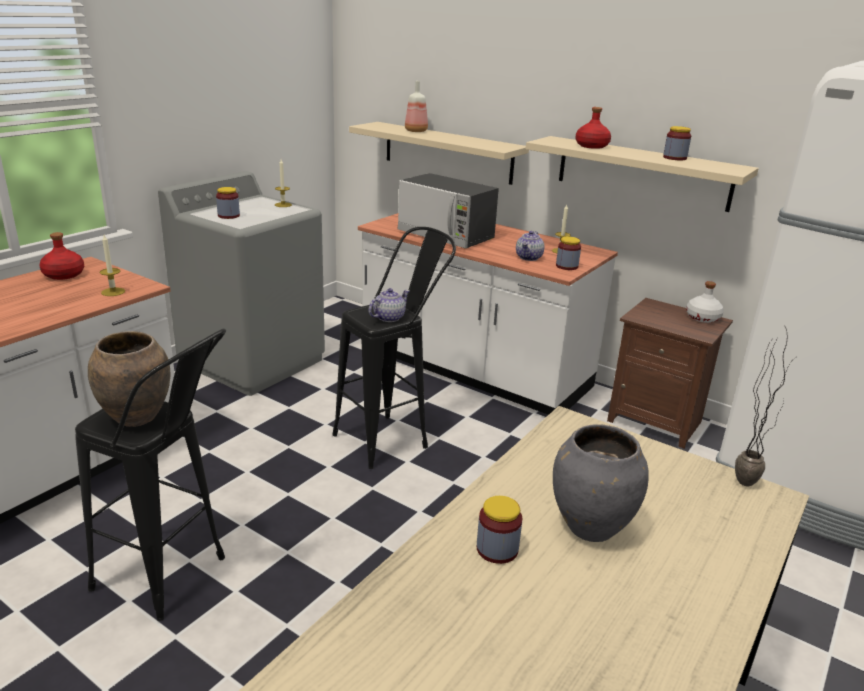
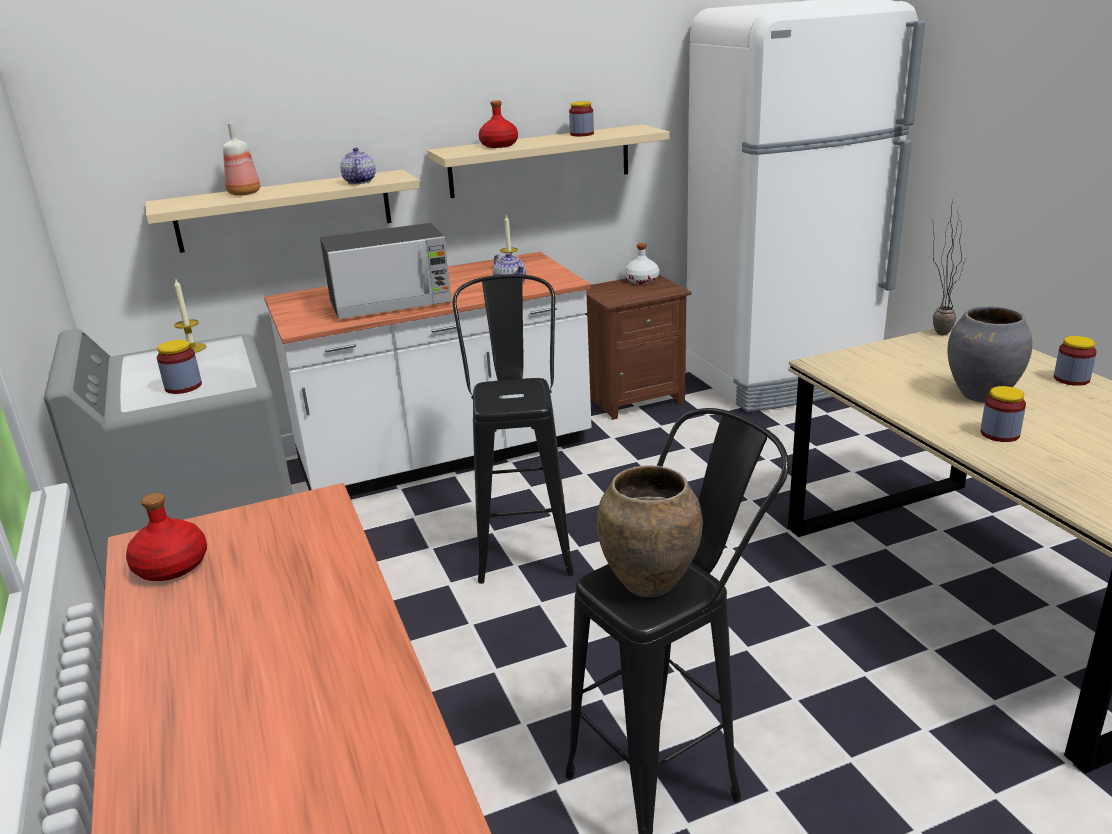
camera: 55 degrees left, 0 degrees up
(113, 292) = (311, 527): candle -> none
(389, 317) = (524, 392): teapot -> teapot (359, 182)
(567, 266) = (553, 276): jar -> jar (1071, 379)

